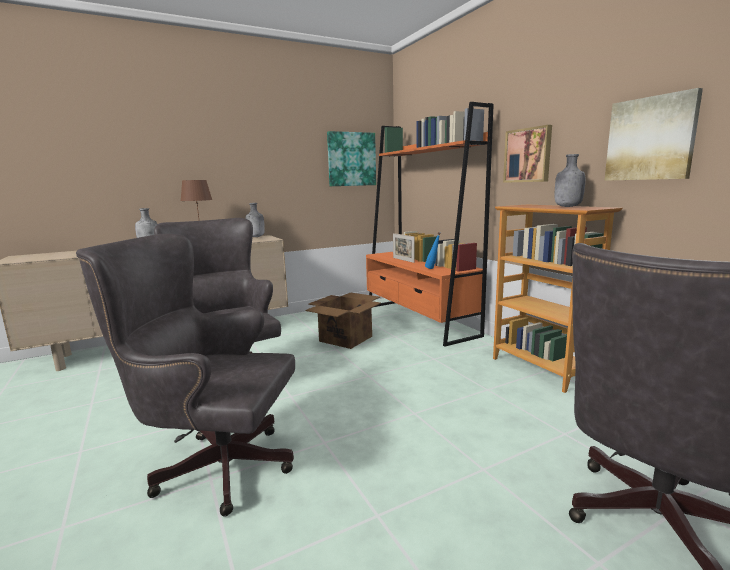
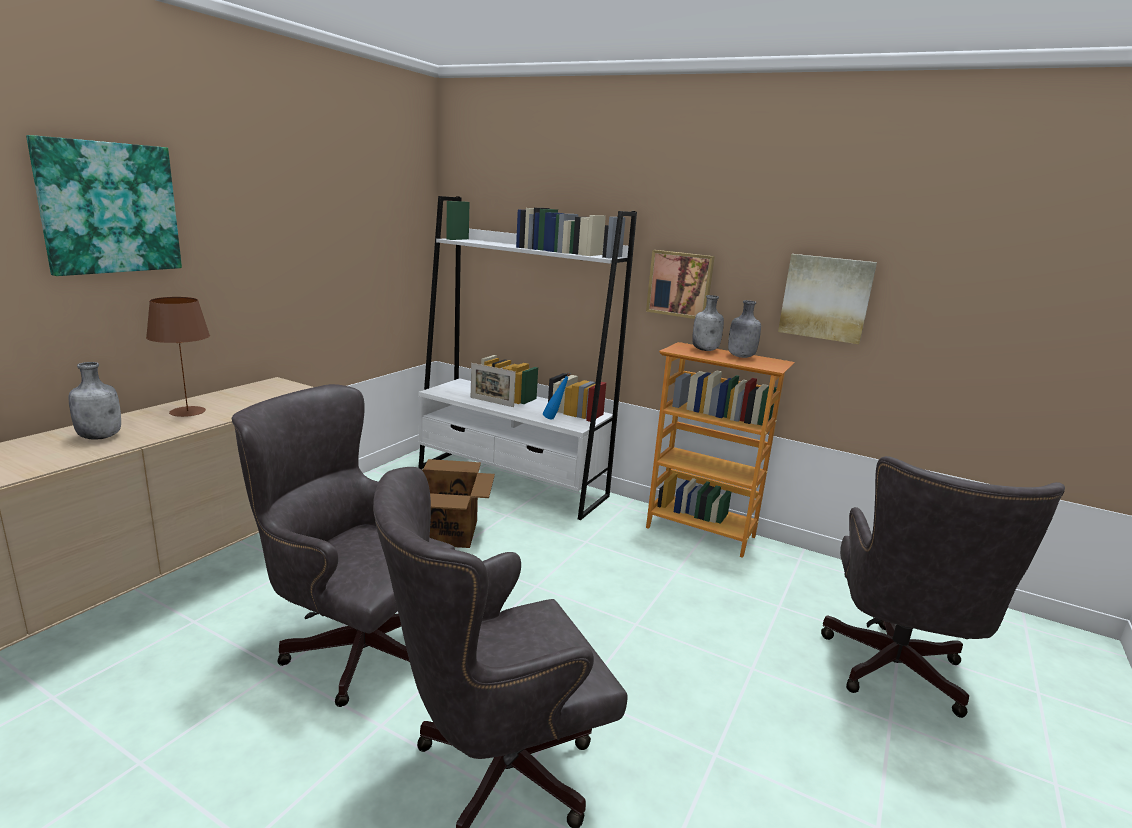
camera: 35 degrees left, 5 degrees up
(256, 237) = (264, 385): grey bottle -> grey bottle (705, 350)
(351, 159) = (386, 242): picture -> picture (109, 208)
(419, 320) = (512, 482): orange bookcase -> white bookcase

